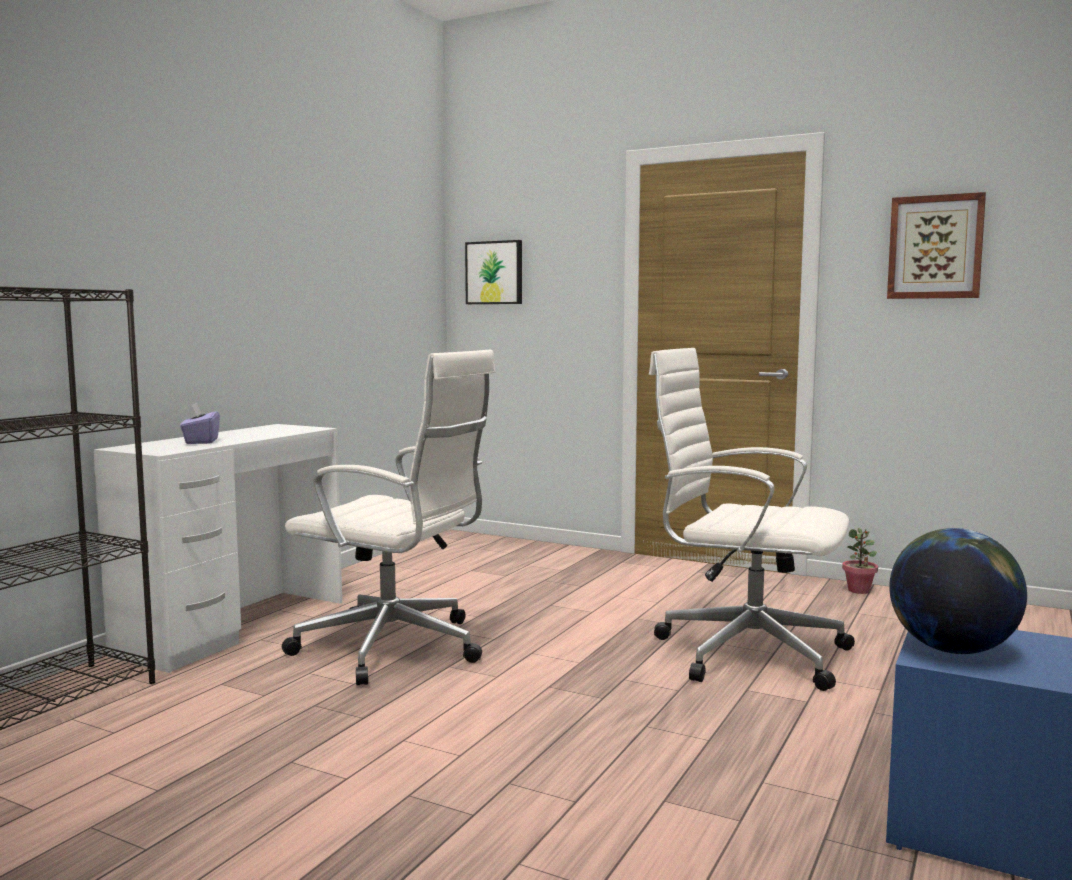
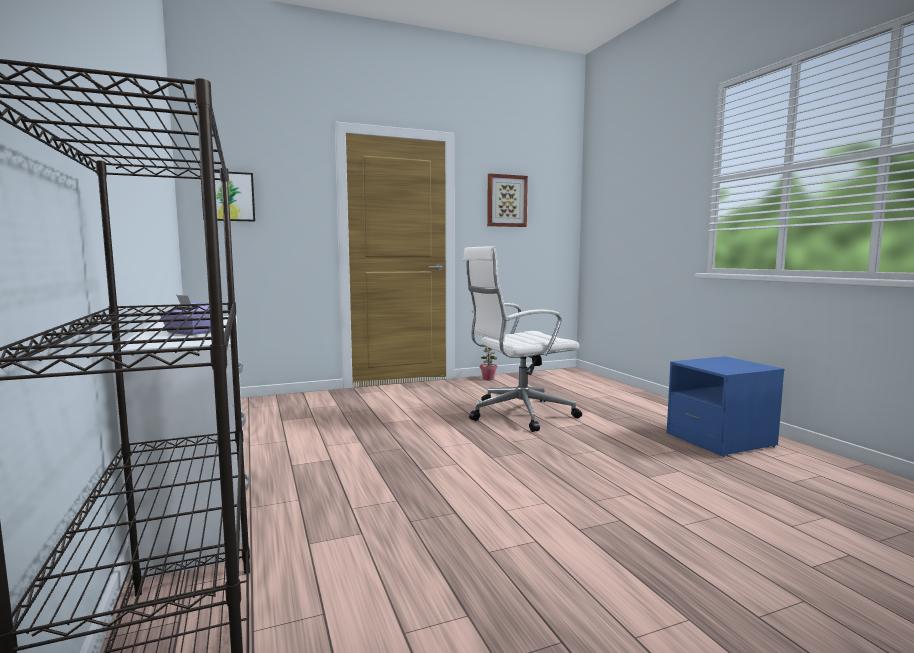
camera: 50 degrees left, 0 degrees up
(395, 648) = (364, 473): white office chair -> none
(952, 649) = (716, 367): globe -> none

